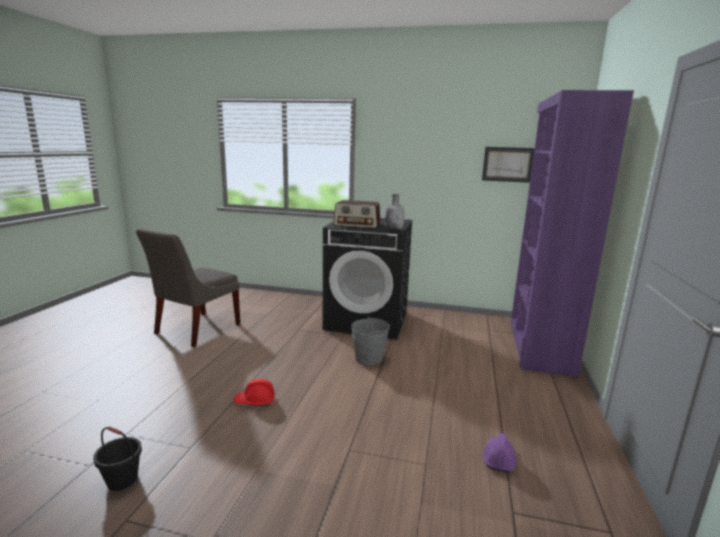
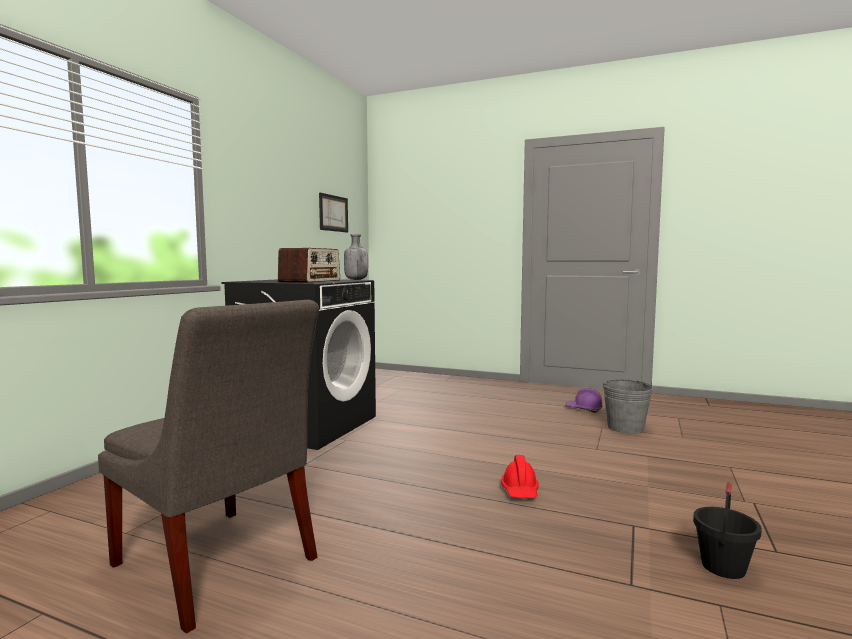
camera: 80 degrees left, 10 degrees down
(369, 358) = (419, 431): grey bucket -> grey bucket (625, 427)
(539, 346) = (416, 378): purple bookcase -> none

